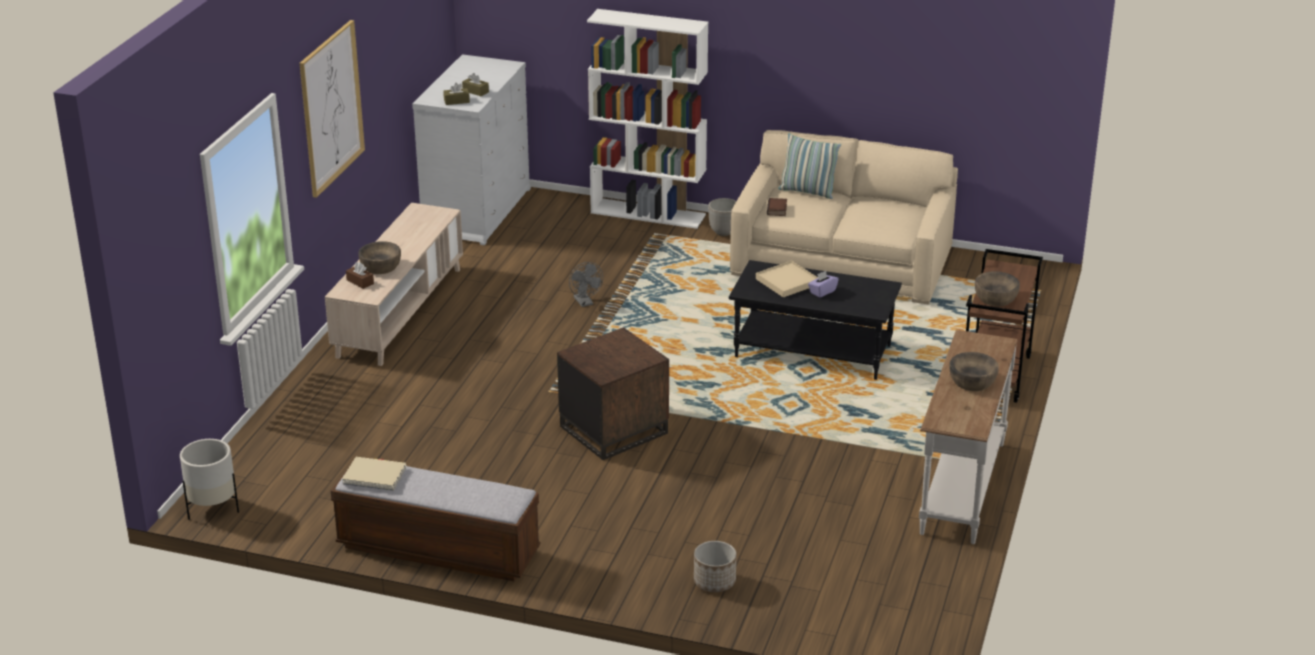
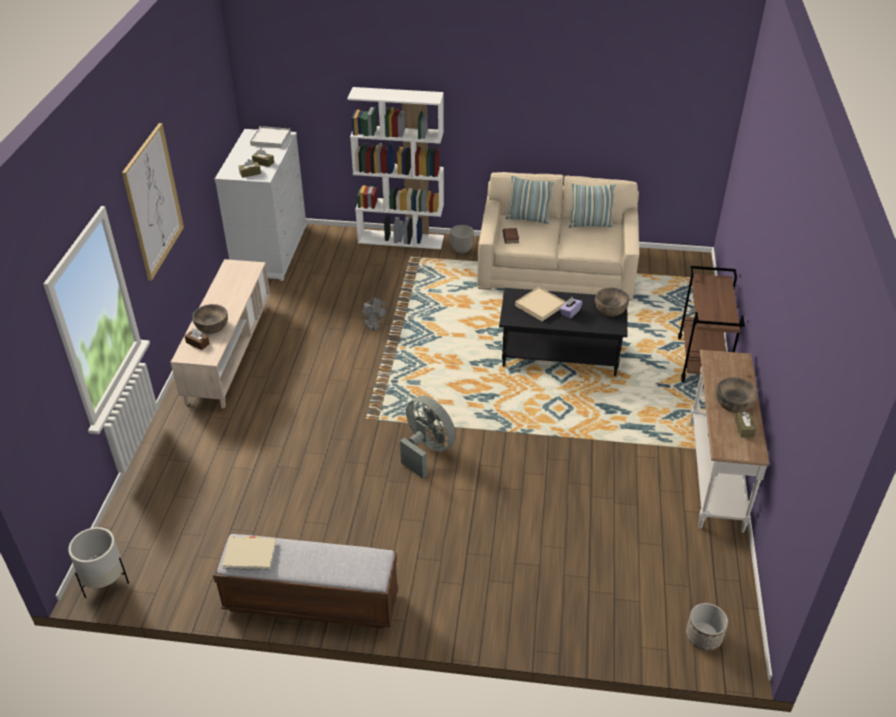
camera: 10 degrees left, 10 degrees up
(491, 67) = (271, 139): none -> white tray
(613, 429) = (426, 450): brown side table -> grey fan
(714, 582) = (551, 604): planter -> planter (703, 636)
(886, 204) = (590, 224): none -> pillow
(973, 405) = (744, 428): none -> brown tissue box
(995, 298) = (712, 310): brown bowl -> brown bowl (610, 309)

